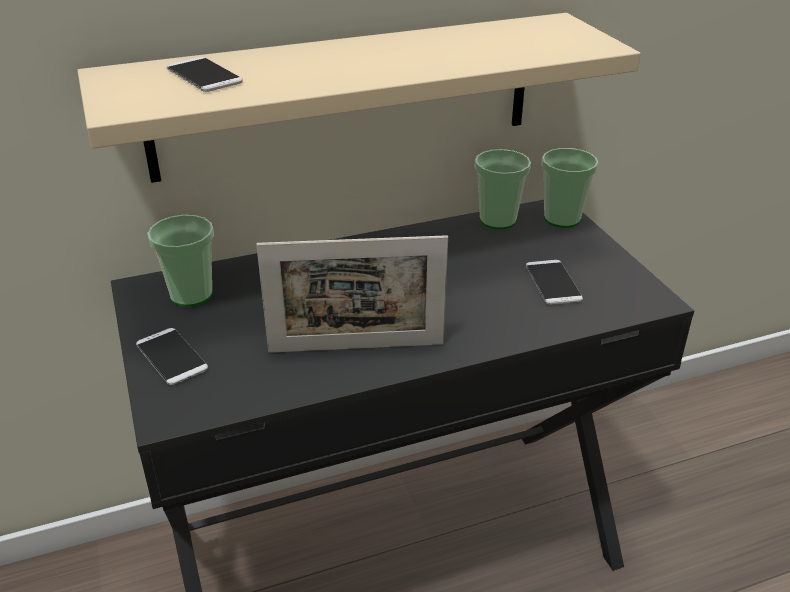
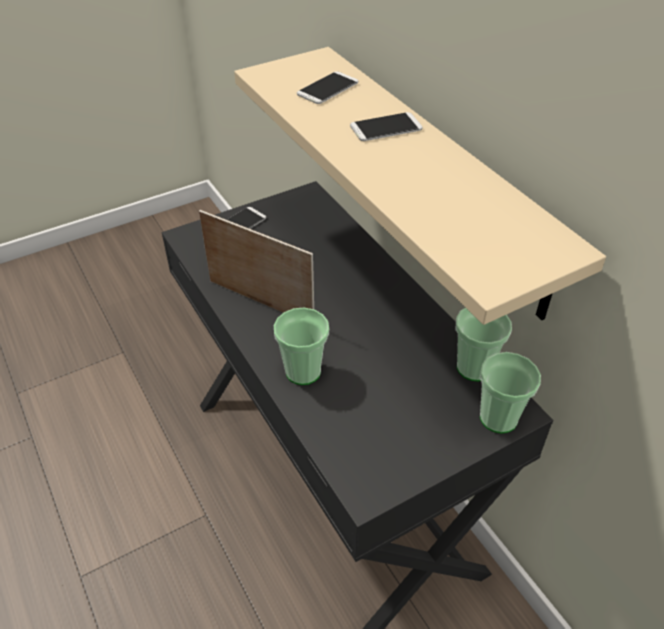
camera: 80 degrees right, 10 degrees up
(191, 295) = (306, 216): cup -> cup (303, 371)
(356, 347) = (260, 302): picture frame -> picture frame turned 135 degrees clockwise
(553, 283) = (375, 412): phone -> phone (386, 128)

